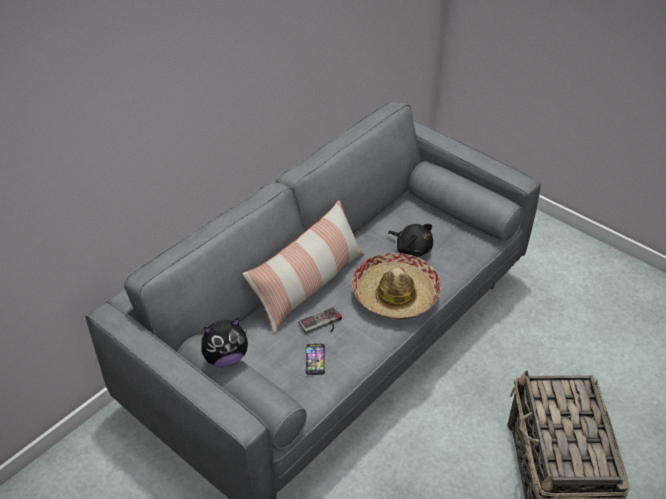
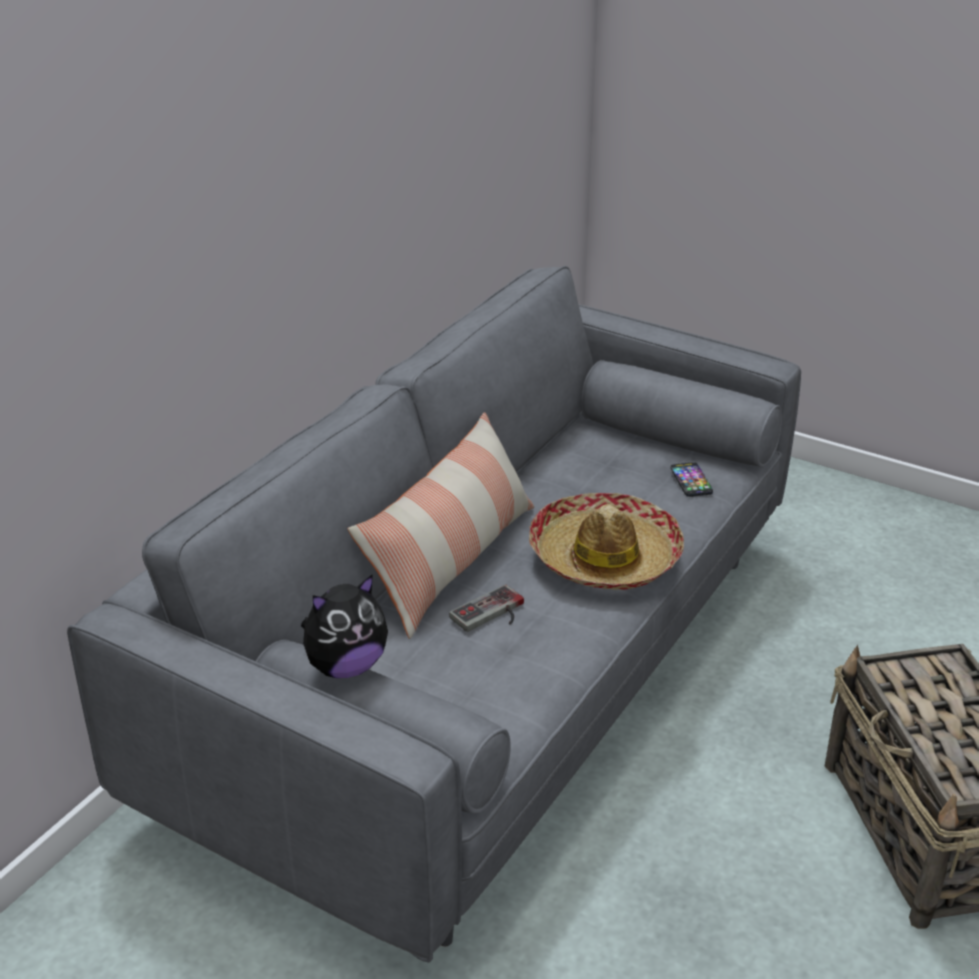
camera: 10 degrees left, 10 degrees down
(315, 359) = (495, 668): phone -> phone (691, 480)
(412, 248) = (611, 491): black plush toy -> none

